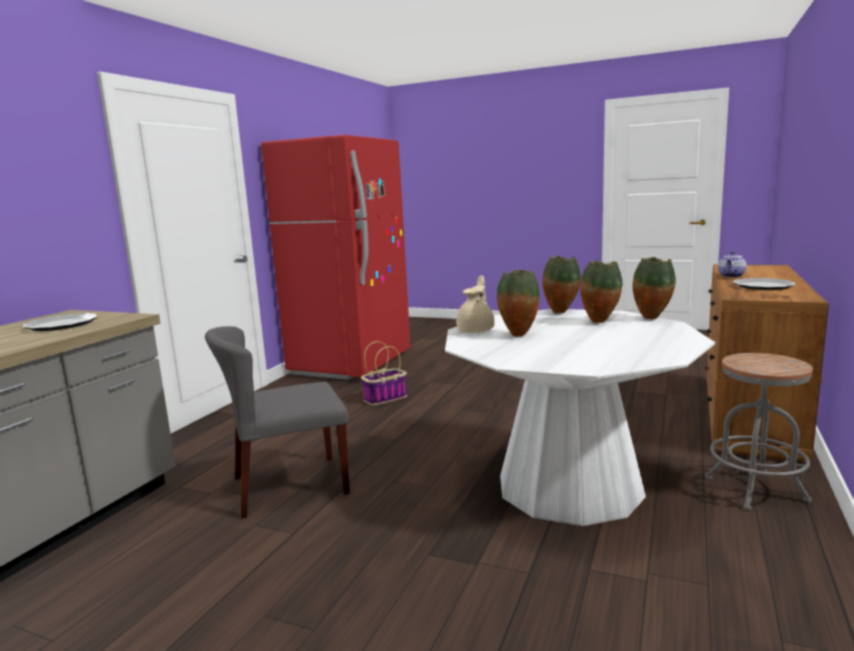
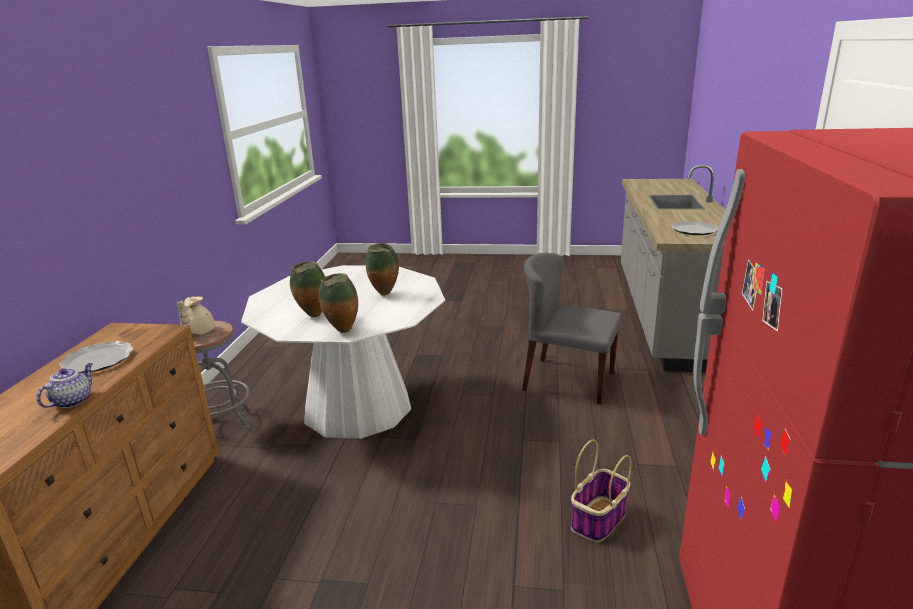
camera: 165 degrees right, 10 degrees up
(289, 486) = (568, 381): grey chair -> grey chair turned 120 degrees counterclockwise
(477, 330) = (419, 298): beige teapot -> beige teapot (197, 332)
(652, 318) = (263, 324): vase -> none

